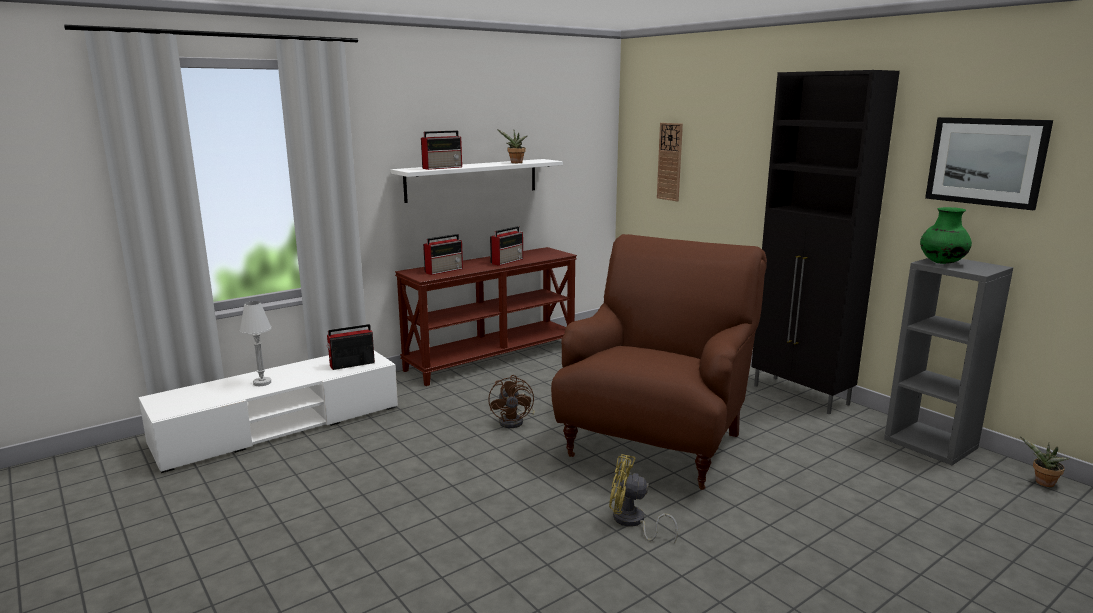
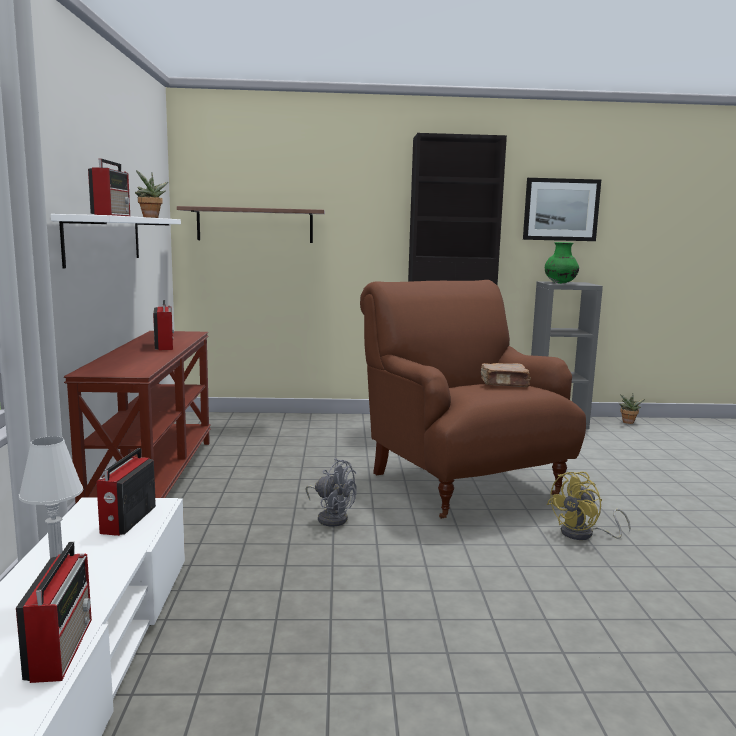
camera: 55 degrees left, 5 degrees down
(444, 270) = (131, 363): radio -> radio (61, 647)
(515, 421) = (331, 517): brown fan -> grey fan
(663, 357) = (505, 384): none -> brown book
(670, 161) = (255, 225): wall clock -> shelf

